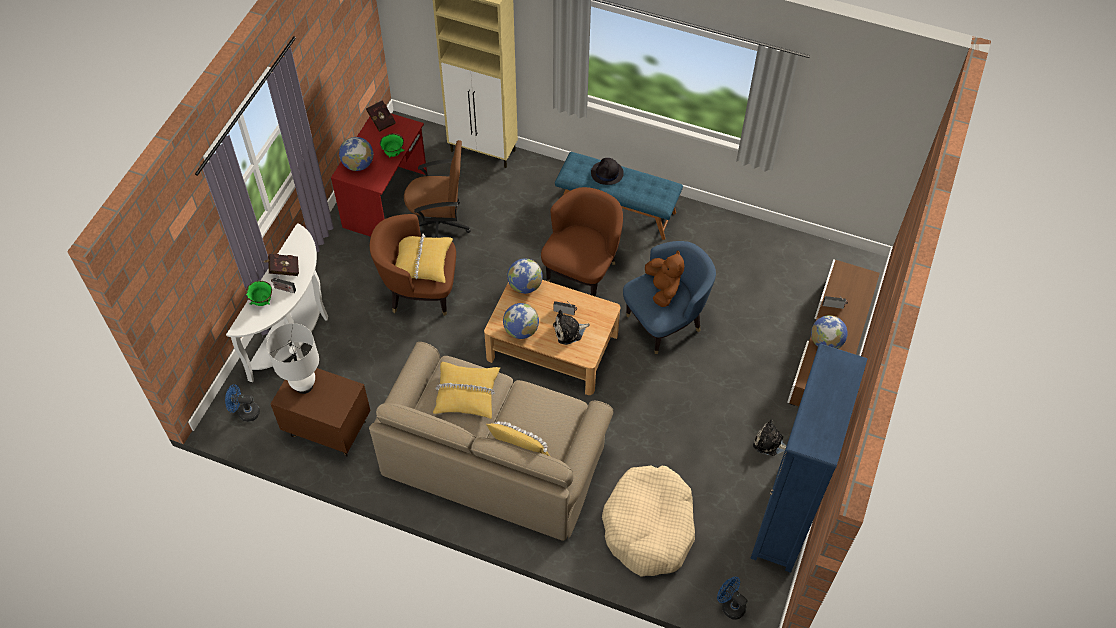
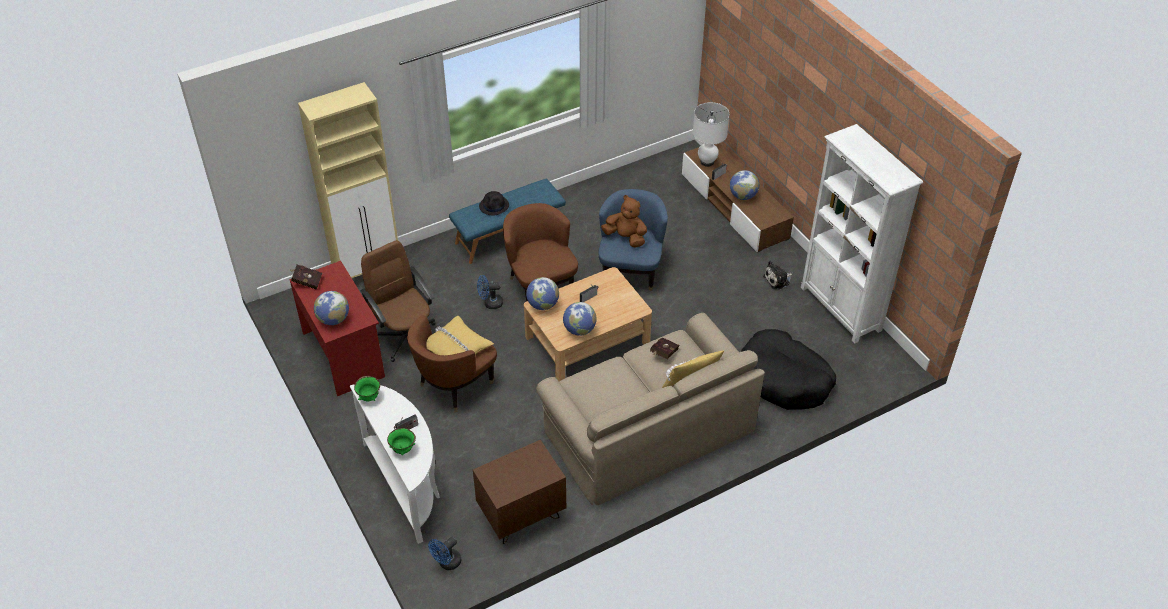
camera: 50 degrees left, 10 degrees down
(283, 269) = (386, 419): red book -> red book (663, 354)
(304, 386) = (502, 477): white table lamp -> white table lamp (707, 162)
(393, 153) = (348, 293): green bowl -> green bowl (369, 397)
(439, 224) = (405, 337): brown office chair -> brown office chair turned 75 degrees counterclockwise
(466, 394) = (609, 386): yellow pillow -> none
(569, 331) = (608, 305): plush toy -> none
(649, 527) = (785, 379): beige dog bed -> black dog bed
(730, 605) = (880, 375): blue fan -> blue fan (490, 303)
(784, 519) = (841, 309): blue bookcase -> white bookcase

